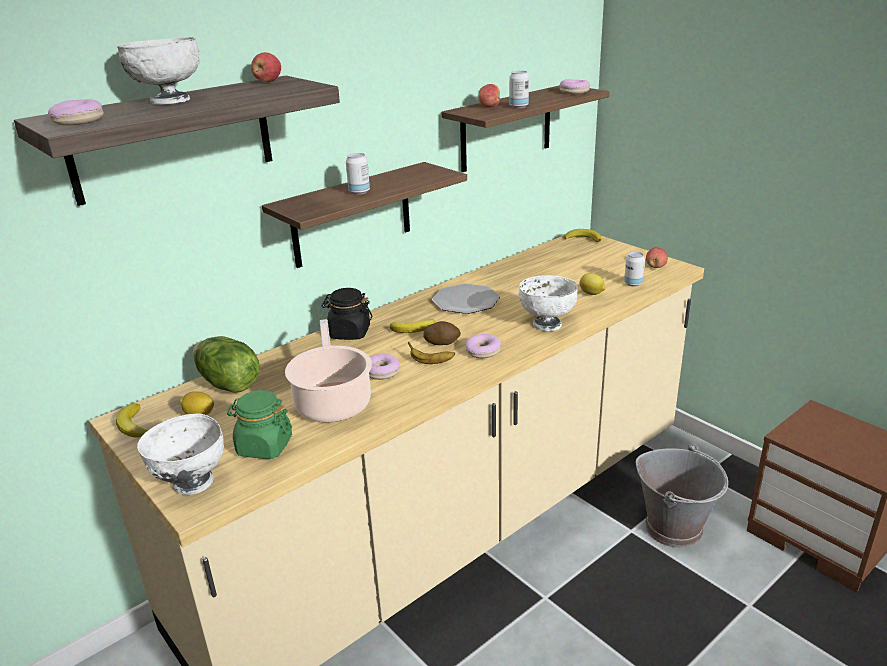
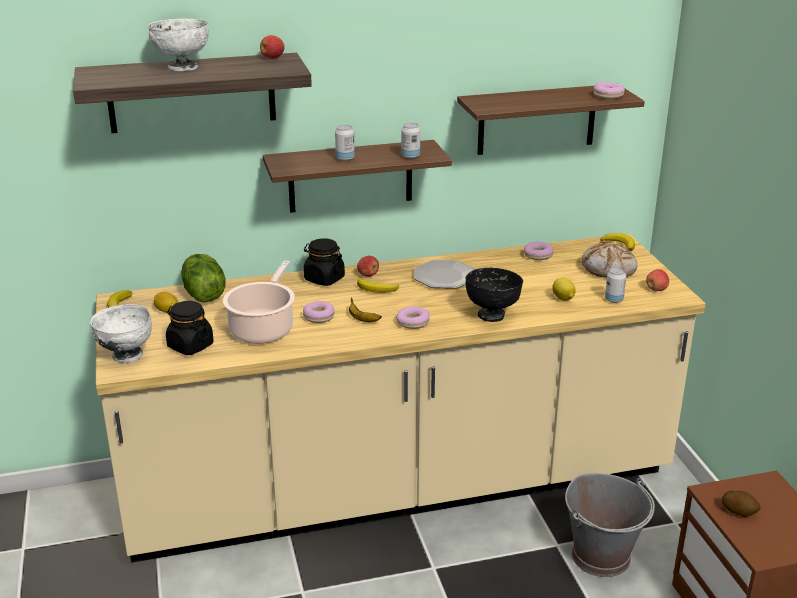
camera: 25 degrees right, 0 degrees up
(78, 121) = (106, 77): donut -> donut (538, 255)
(264, 446) = (190, 346): green jar -> black jar
(442, 342) = (388, 306): potato -> potato (739, 511)
(489, 107) = (503, 99): apple -> apple (368, 275)
(518, 106) = (529, 104): can -> can (410, 156)
(547, 323) = (492, 314): white bowl -> black bowl
(598, 260) = (609, 269): none -> bread

